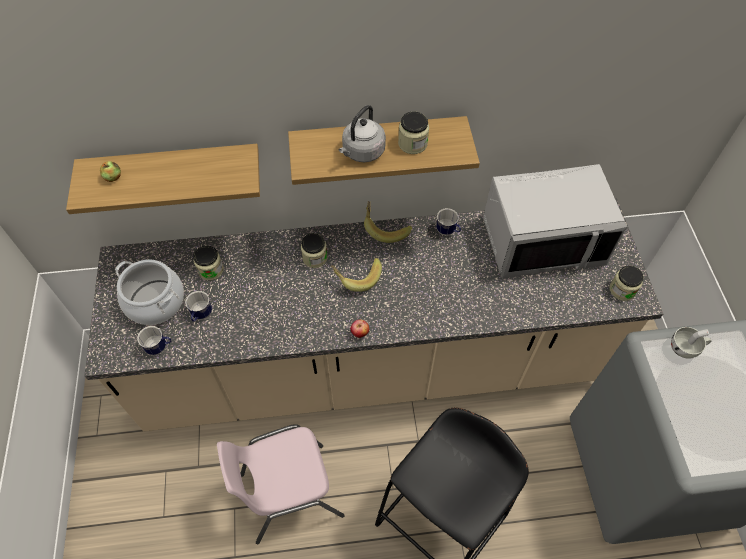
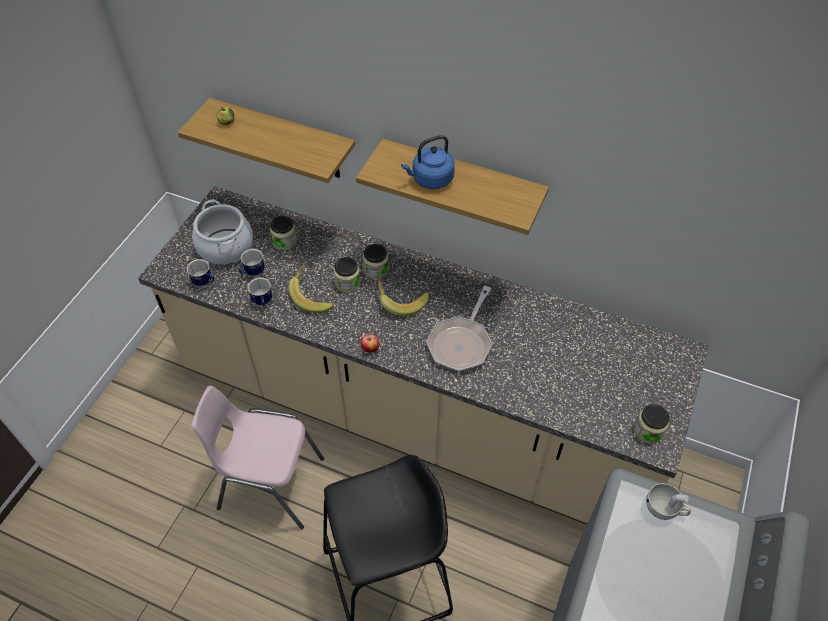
camera: 30 degrees right, 5 degrees down
(362, 152) = (430, 179): grey kettle -> blue kettle
(385, 228) = (456, 272): banana -> banana (313, 296)
(412, 144) = (480, 190): jar -> jar (347, 283)
(432, 289) = (461, 343): none -> frying pan
(448, 231) = (511, 301): mug -> mug (263, 303)
(542, 241) = (598, 349): grey microwave -> none

